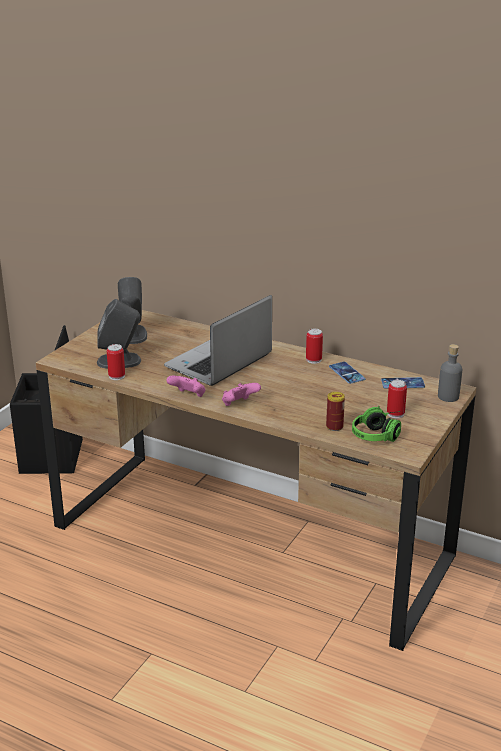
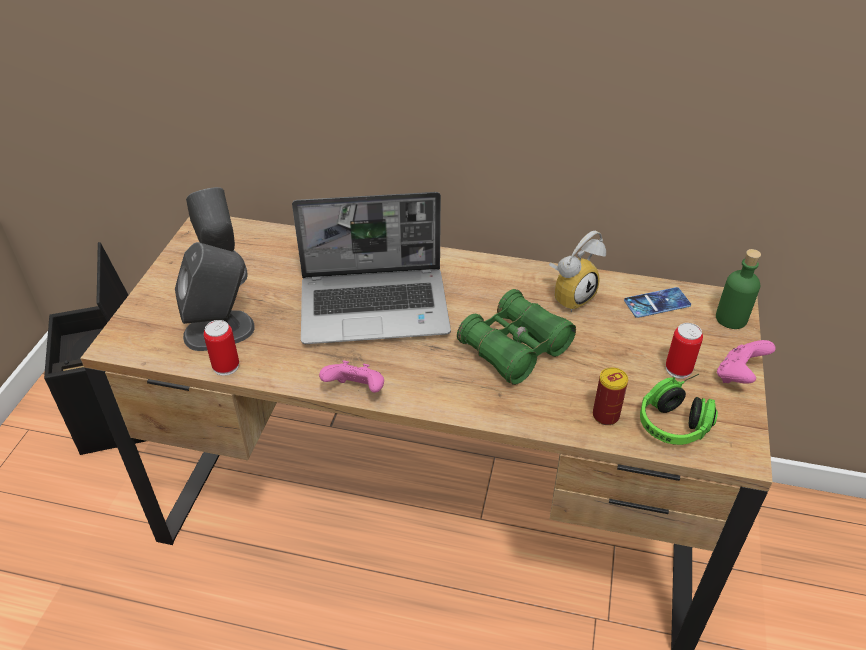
camera: 15 degrees left, 15 degrees up
(219, 362) = (376, 307): laptop -> laptop turned 120 degrees counterclockwise
(239, 404) = (442, 394): pink game controller -> pink game controller (738, 376)
(295, 391) = (515, 348): none -> green binoculars
(313, 360) = (512, 277): can -> none
(347, 373) = (570, 295): phone -> alarm clock
(448, 397) = (731, 318): grey bottle -> green bottle

